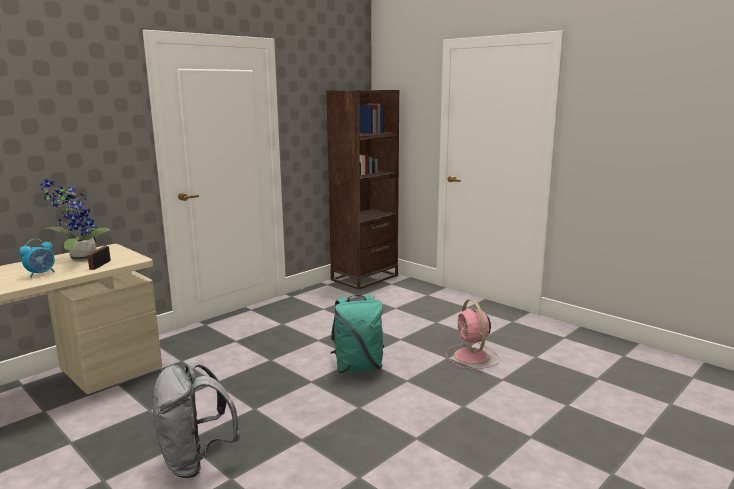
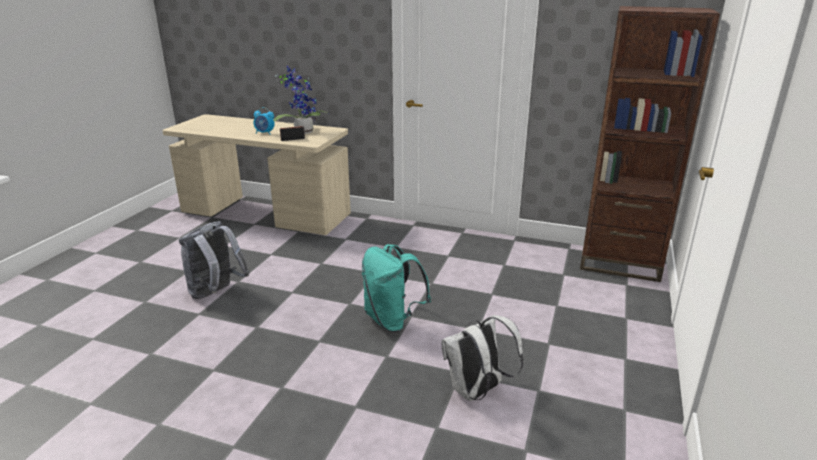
camera: 65 degrees right, 10 degrees up
(472, 357) = (477, 391): pink fan -> white backpack

